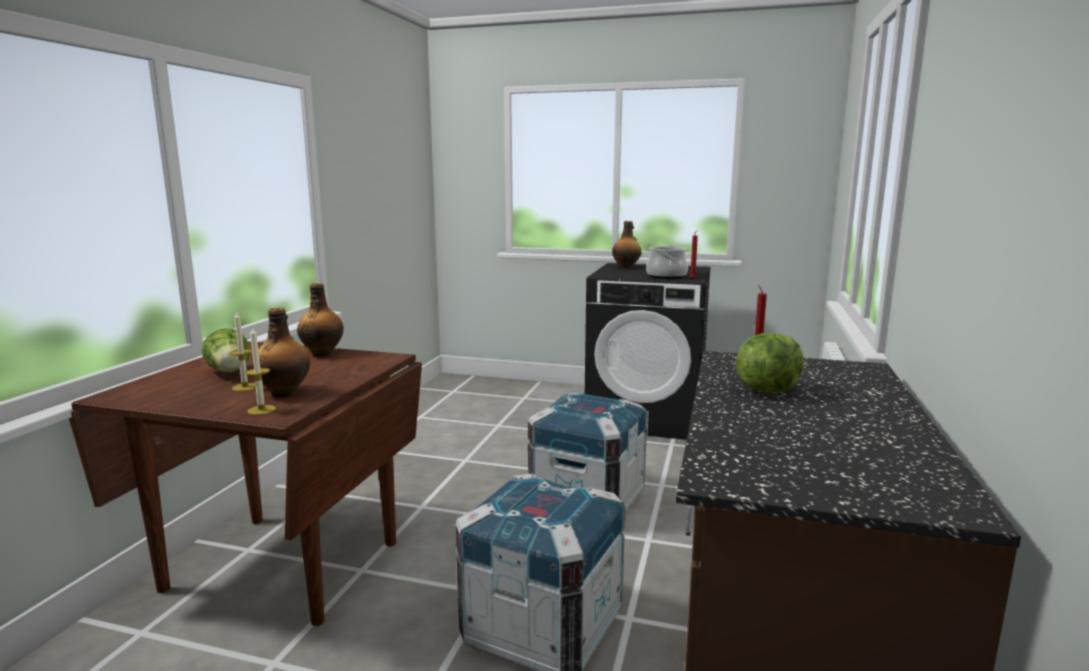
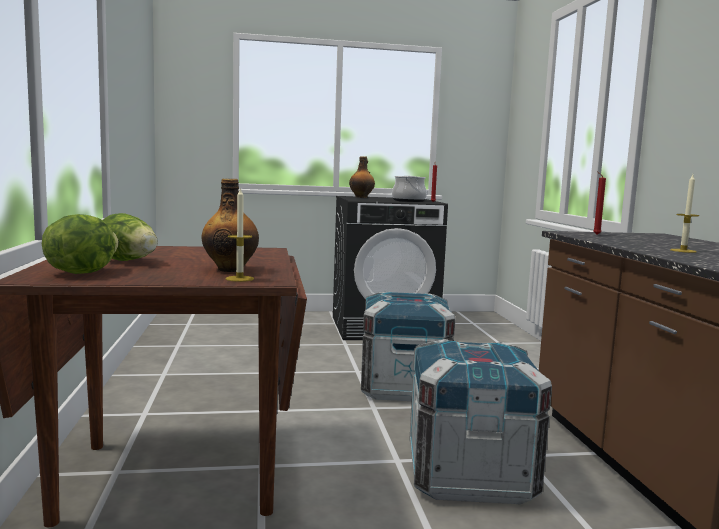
camera: 25 degrees left, 5 degrees down
(245, 387) = (176, 268): candle -> candle (683, 251)
(323, 353) = (194, 249): bottle -> none
(767, 390) = (639, 242): lettuce -> lettuce (81, 272)

